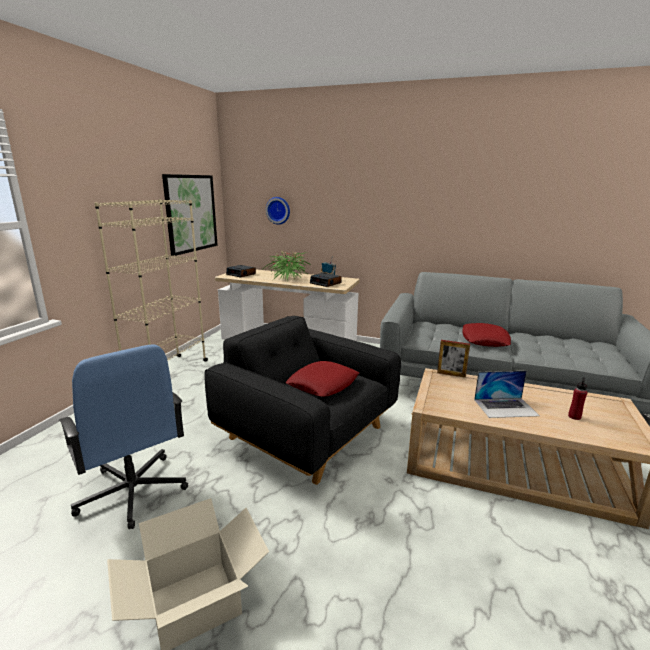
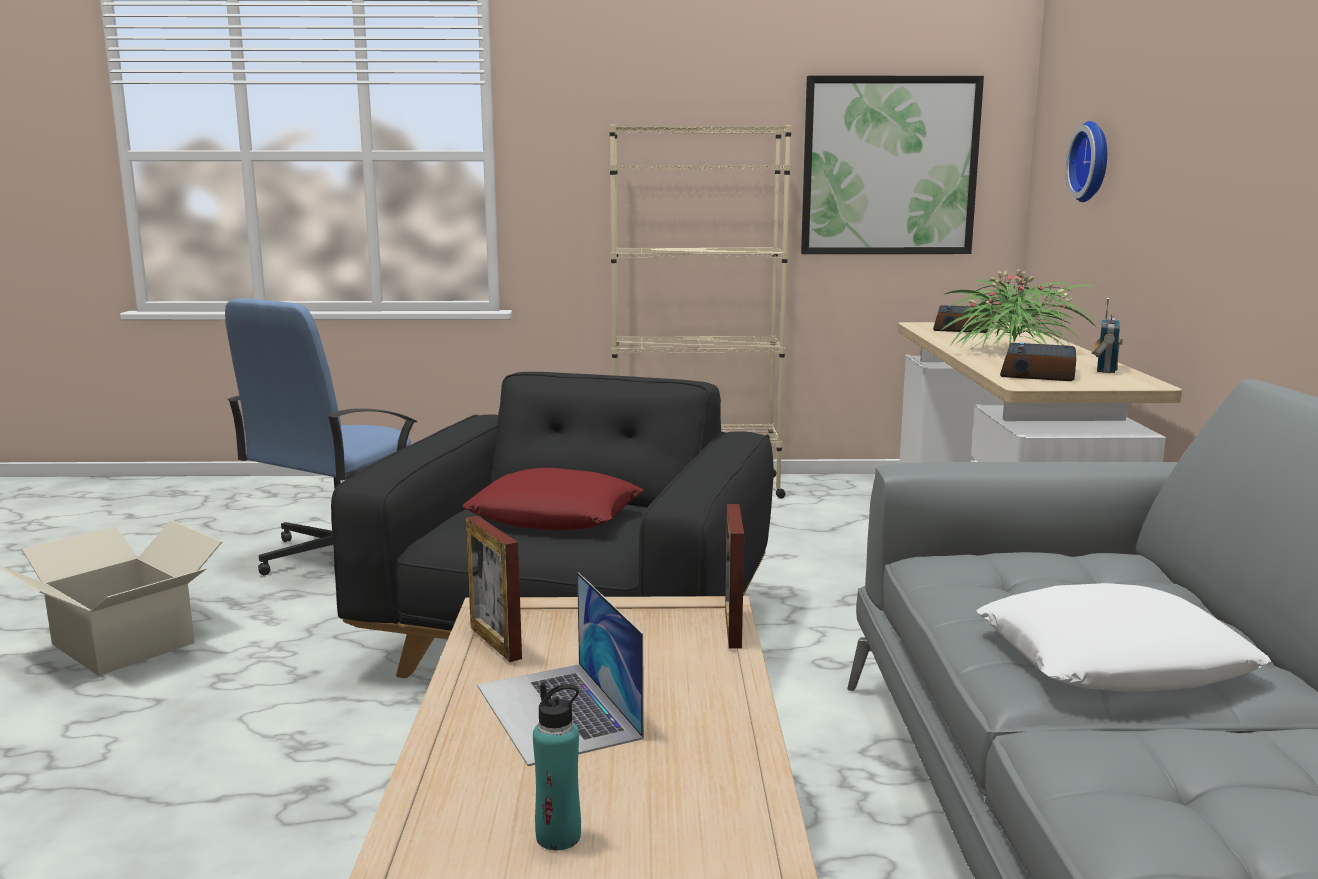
camera: 70 degrees right, 5 degrees down
(457, 410) = (495, 643): none -> picture frame
(484, 340) = (1114, 659): red pillow -> white pillow
(574, 416) = (558, 837): red bottle -> turquoise bottle

